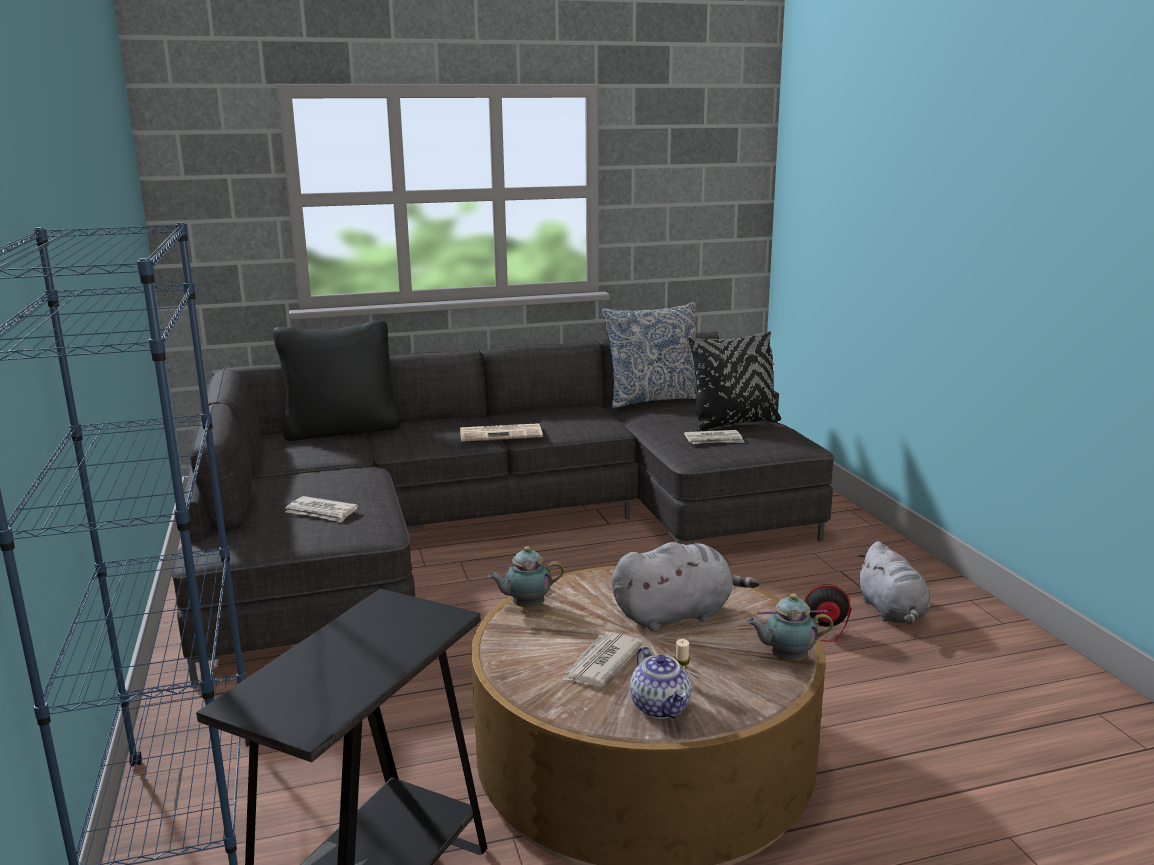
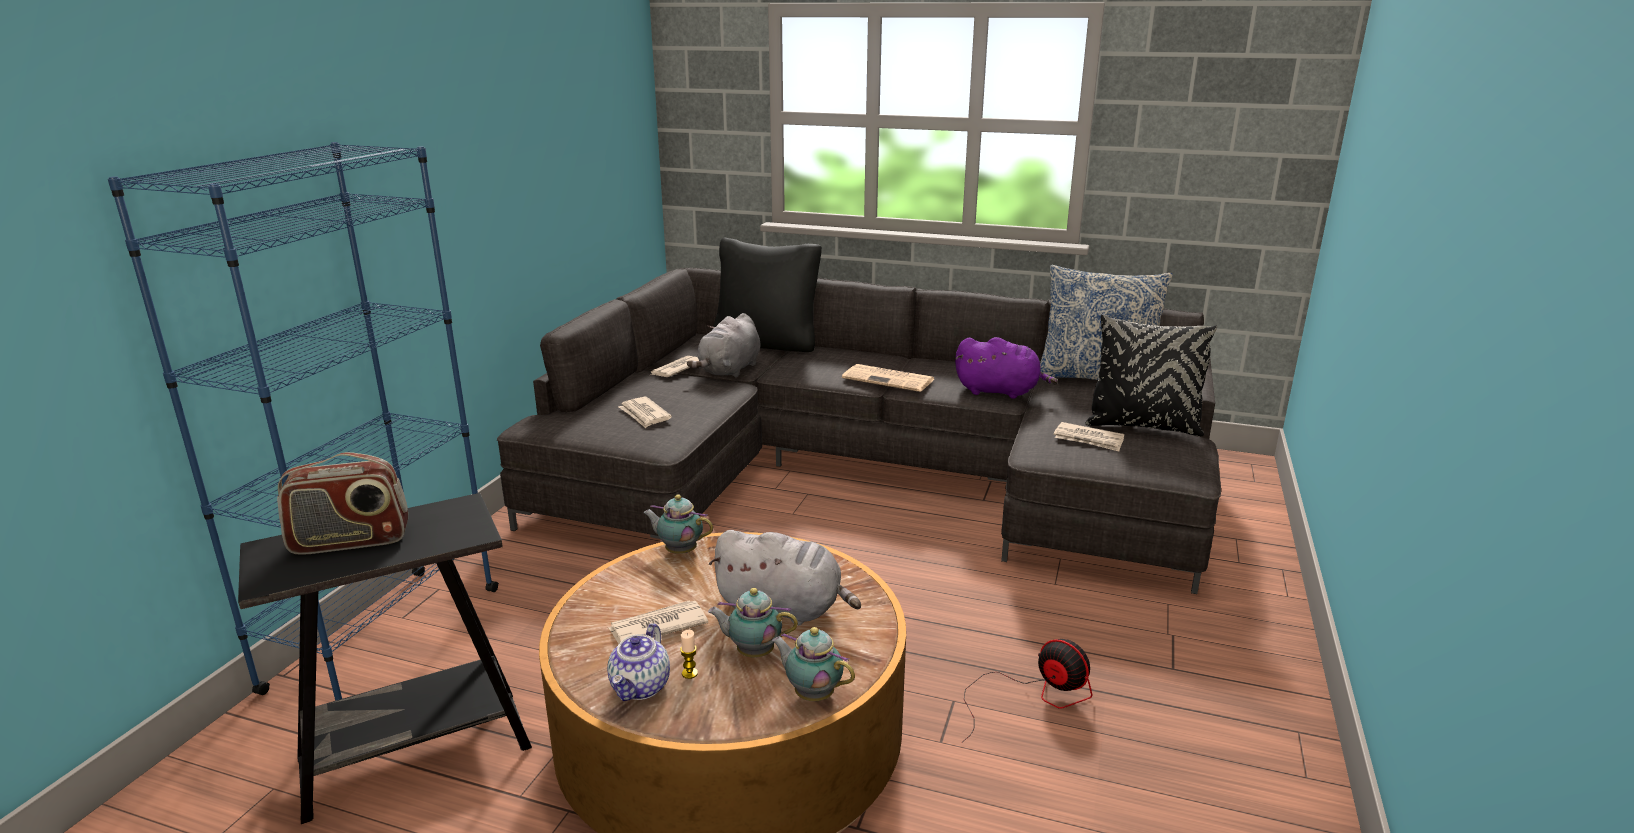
camera: 35 degrees right, 5 degrees up
(286, 469) = (676, 369): none -> newspaper
(329, 665) = (350, 541): none -> radio
(601, 424) = (1000, 392): none -> purple plush toy
(703, 651) = (752, 652): none -> teapot
(892, 612) = (1173, 705): grey plush toy -> grey plush toy (729, 370)

